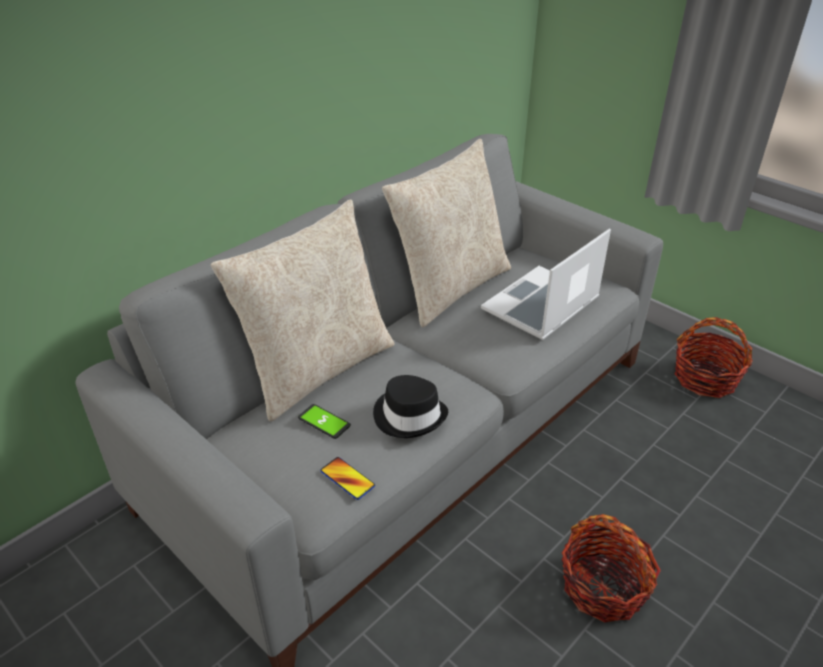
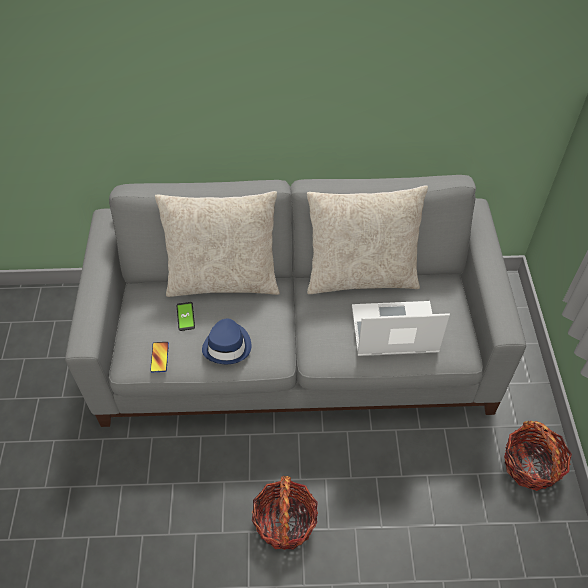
camera: 45 degrees right, 15 degrees up
(409, 415) = (228, 346): black hat -> blue hat

